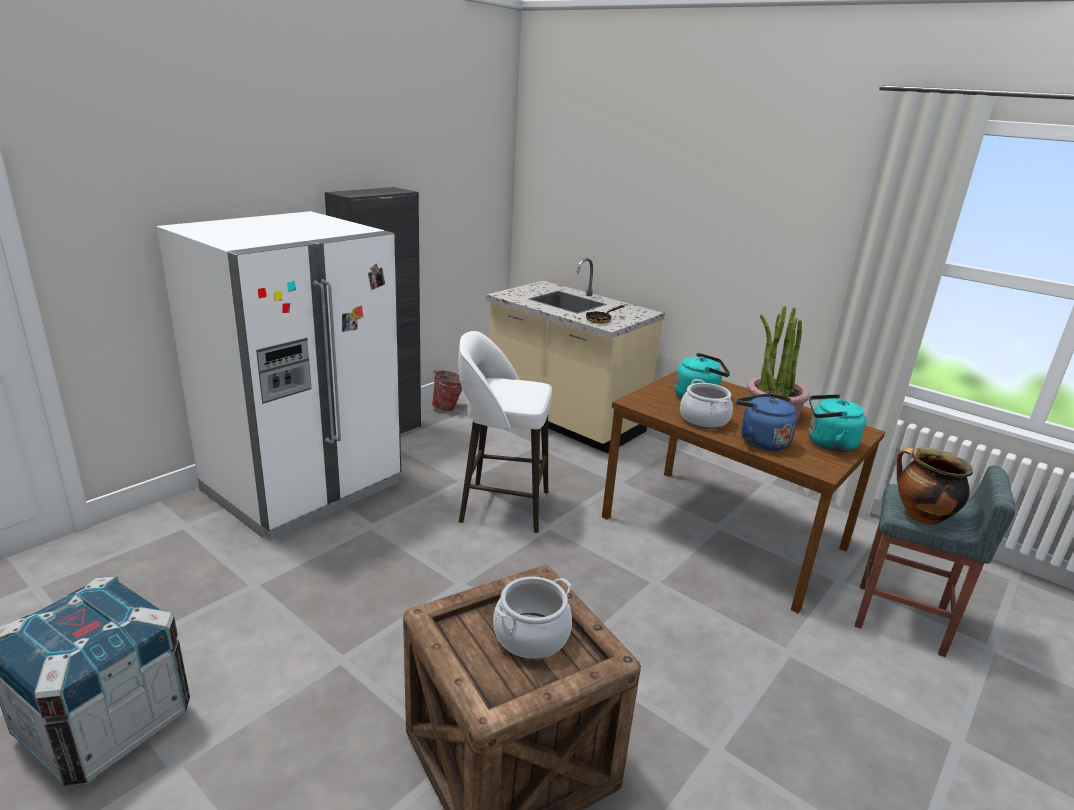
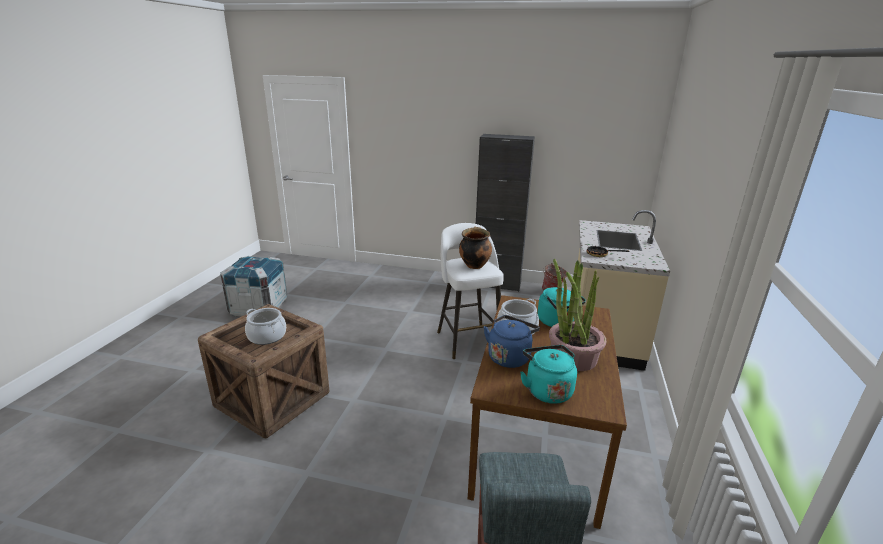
camera: 65 degrees right, 0 degrees up
(303, 487) = (423, 285): white fridge -> none
(920, 516) = (504, 473): cooking pot -> cooking pot (474, 265)

